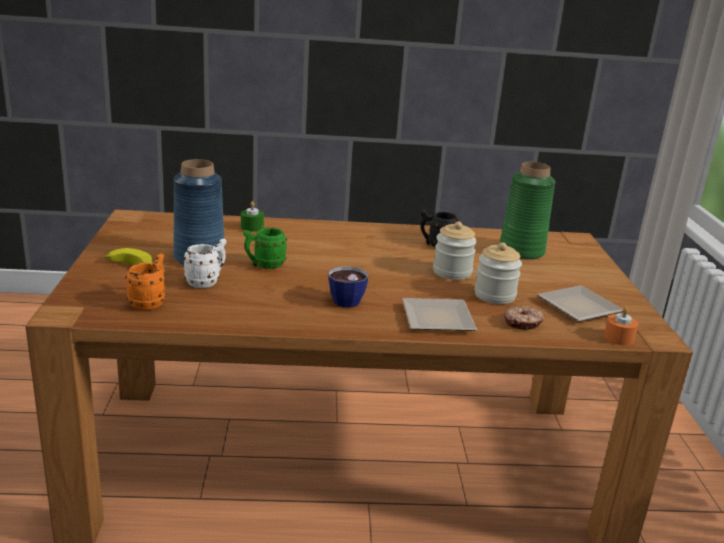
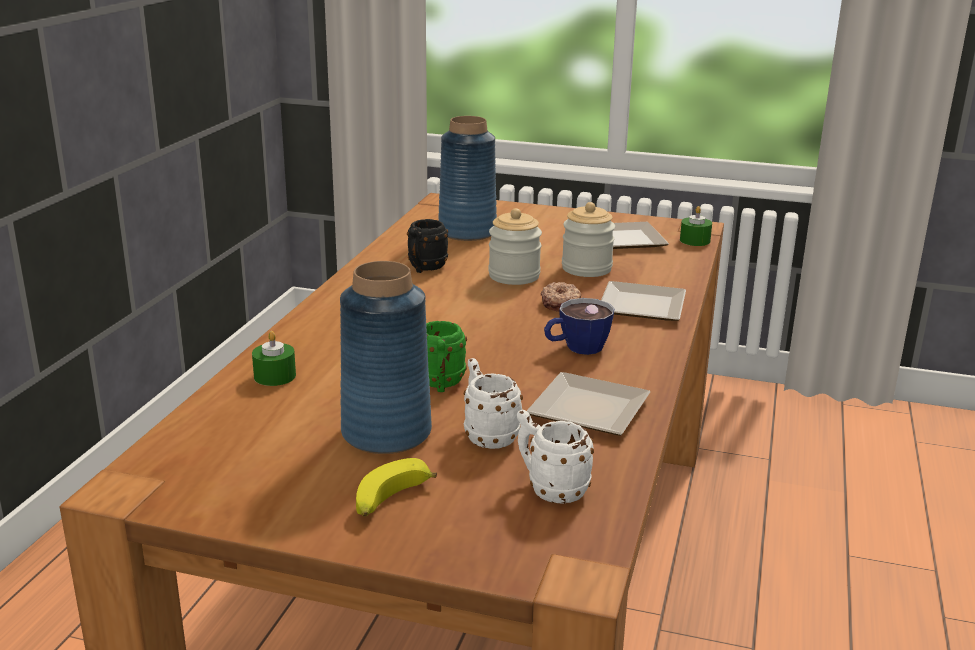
camera: 70 degrees left, 0 degrees up
(150, 302) = (550, 488): orange mug -> white mug
(248, 308) = (591, 412): none -> plate
(521, 251) = (466, 232): green vase -> blue vase
(523, 323) = (659, 270): donut -> donut (561, 304)
(618, 338) = (694, 240): orange candle -> green candle

